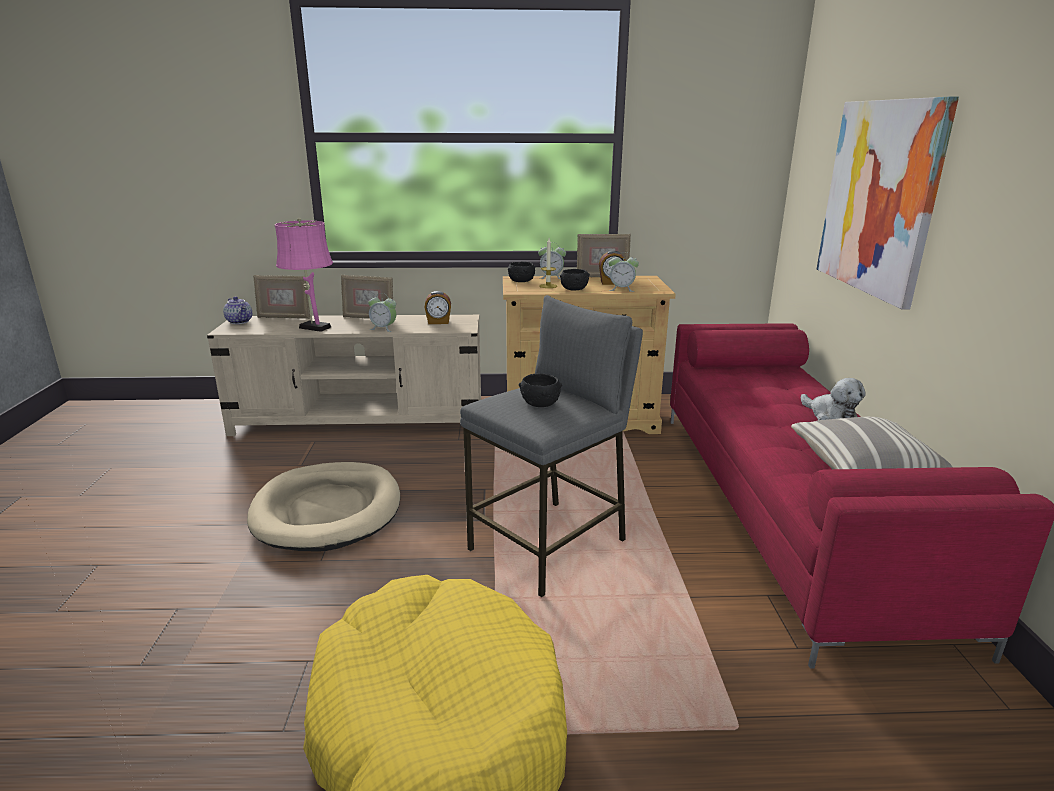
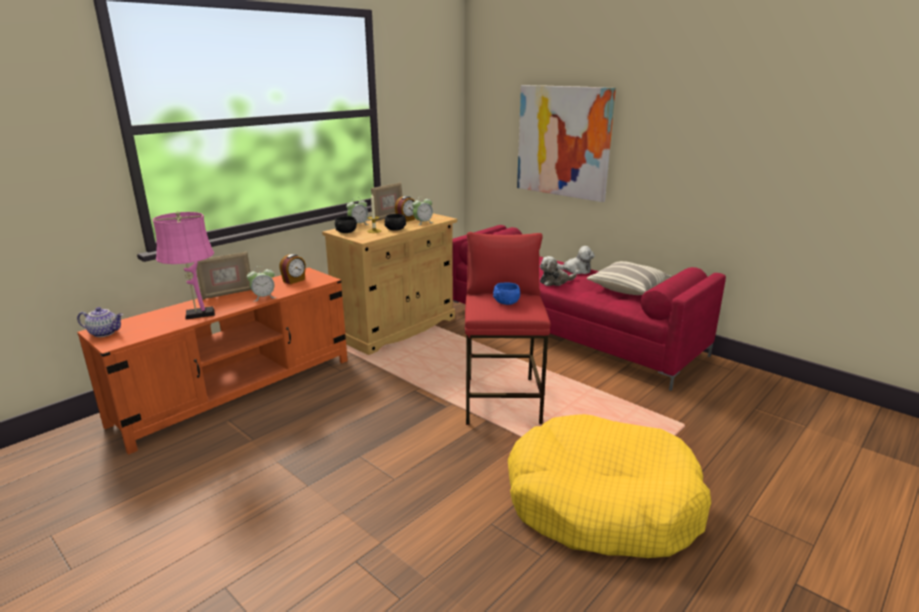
camera: 45 degrees left, 0 degrees up
(284, 317) = (143, 316): picture frame -> none
(328, 511) = (339, 453): beige dog bed -> none
(360, 421) = (238, 390): beige tv stand -> orange tv stand
(540, 403) = (506, 302): black bowl -> blue bowl
(549, 545) = (502, 400): grey stool -> red stool
(762, 419) = (555, 282): none -> plush toy

